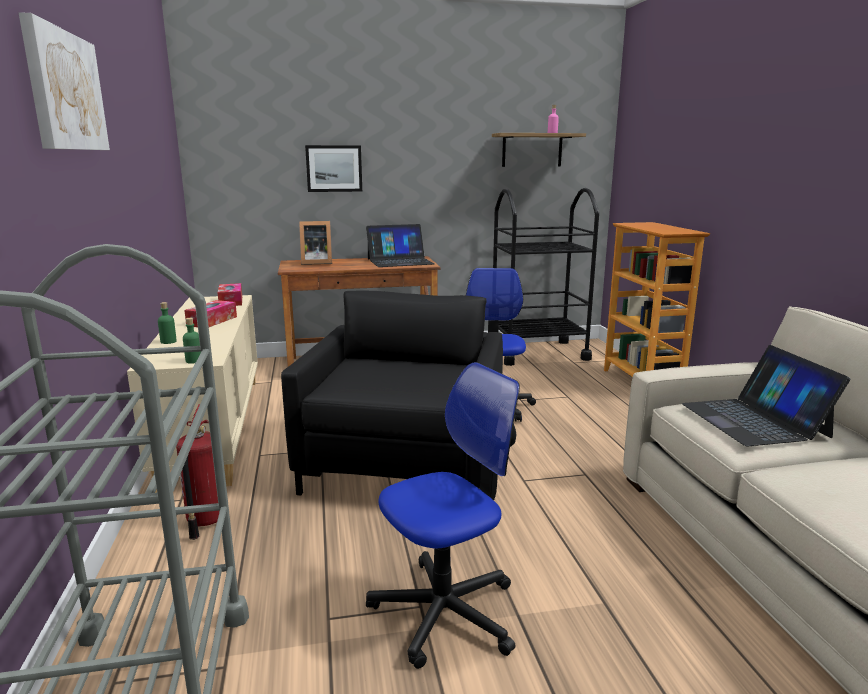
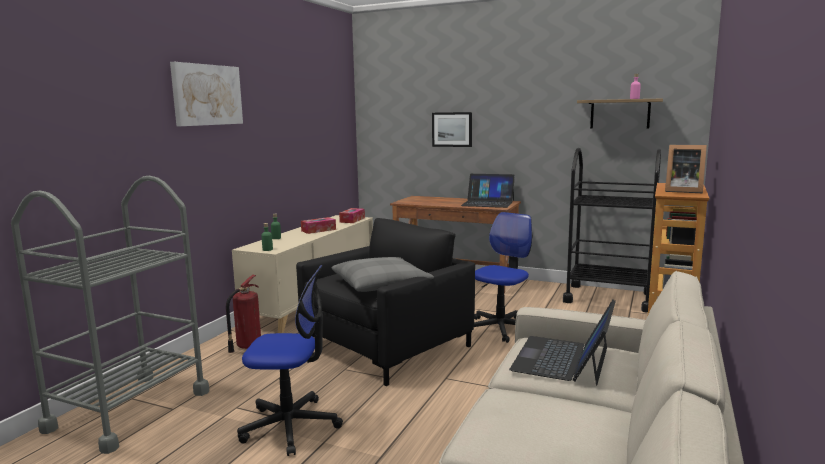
camera: 35 degrees right, 5 degrees down
(315, 263) = (428, 199): picture frame -> picture frame (682, 191)
(425, 380) = (381, 284): none -> grey pillow

